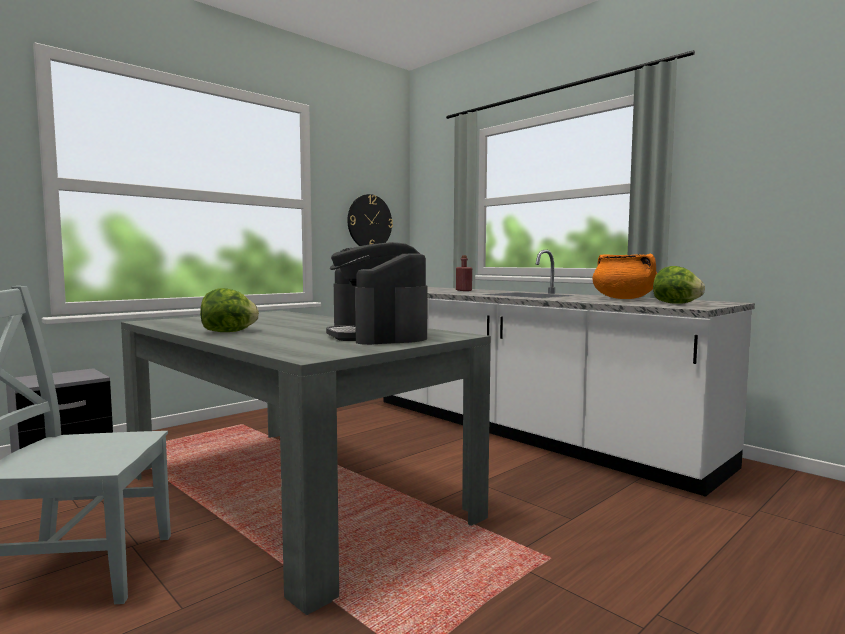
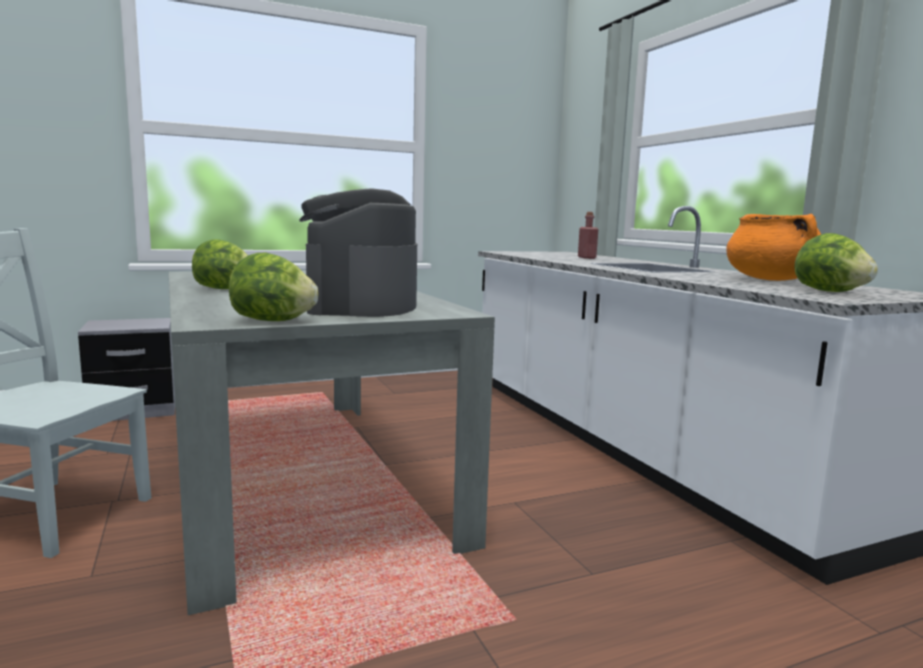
camera: 20 degrees right, 5 degrees up
(353, 351) = (272, 321): none -> lettuce
(369, 222) = (502, 169): wall clock -> none

